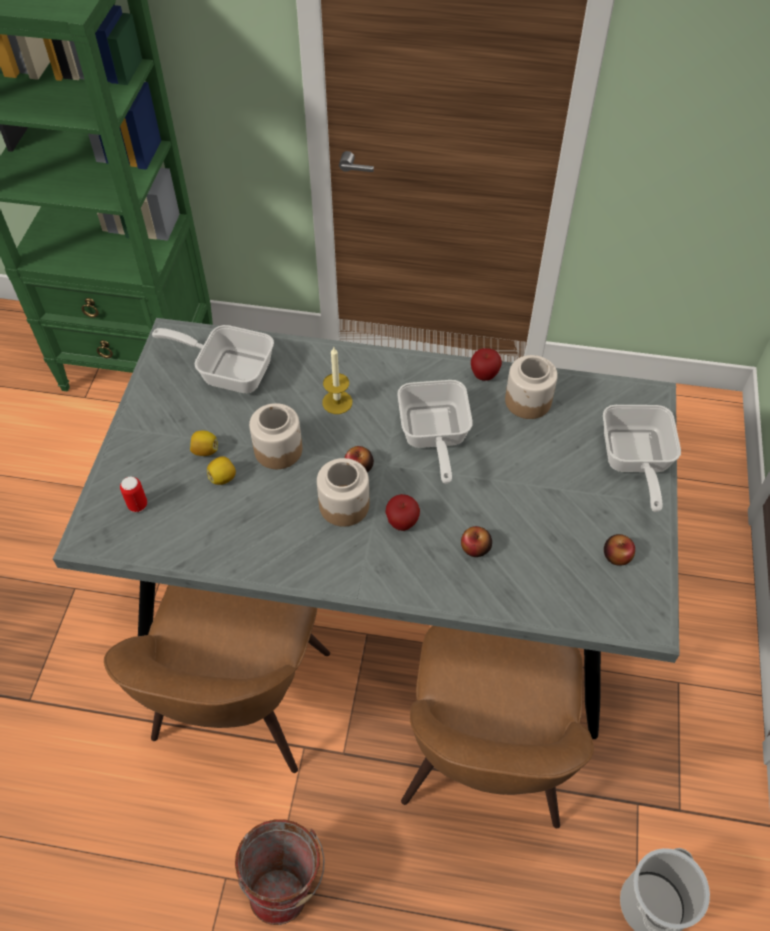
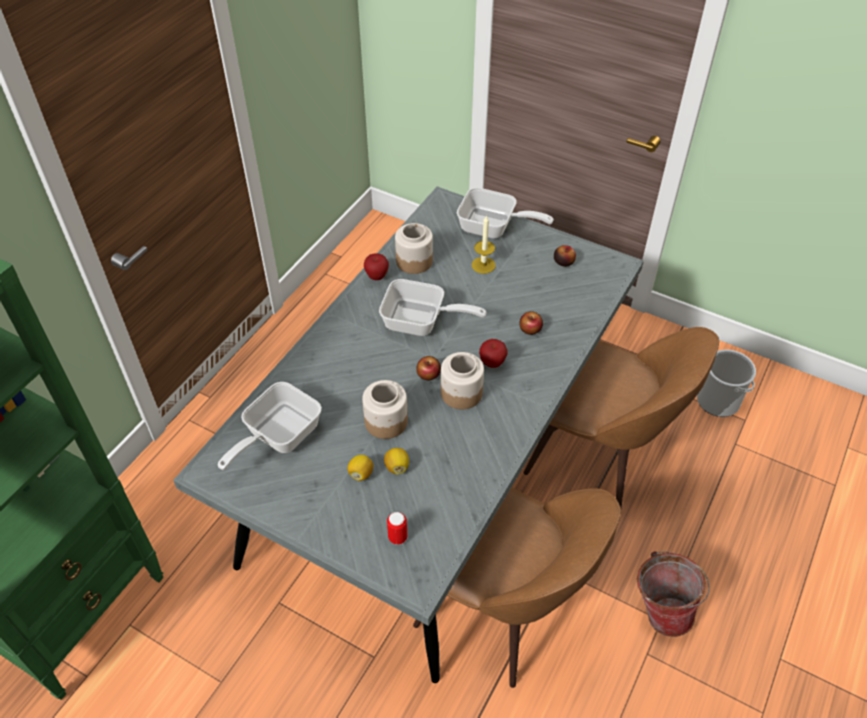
camera: 70 degrees left, 5 degrees down
(337, 402) = (355, 370): candle -> candle (483, 265)

